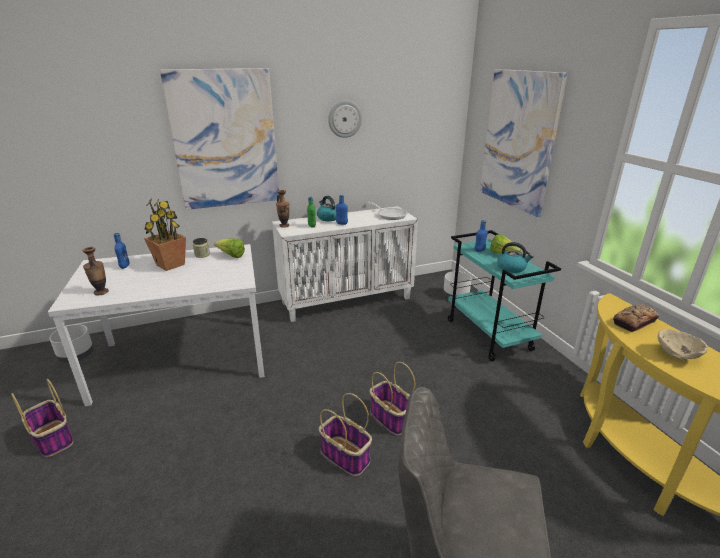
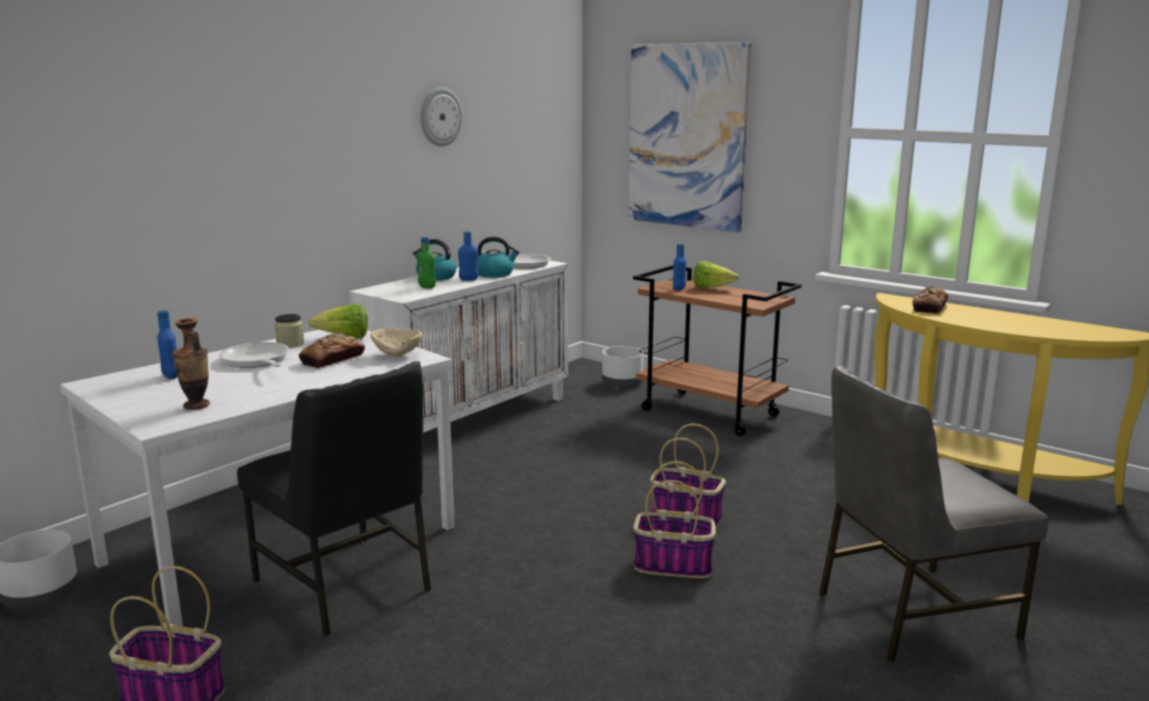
camera: 30 degrees left, 10 degrees down
(170, 265) = (256, 361): potted plant -> frying pan
(180, 398) = (345, 585): none -> black chair
(202, 272) = (333, 359): none -> bread
(225, 140) = (277, 151): picture -> none
(284, 226) = (382, 292): vase -> none
(489, 335) = (711, 413): turquoise cart -> brown cart
(512, 268) = (740, 297): kettle -> kettle (495, 274)
(677, 355) = (992, 320): beige bowl -> beige bowl (399, 355)

